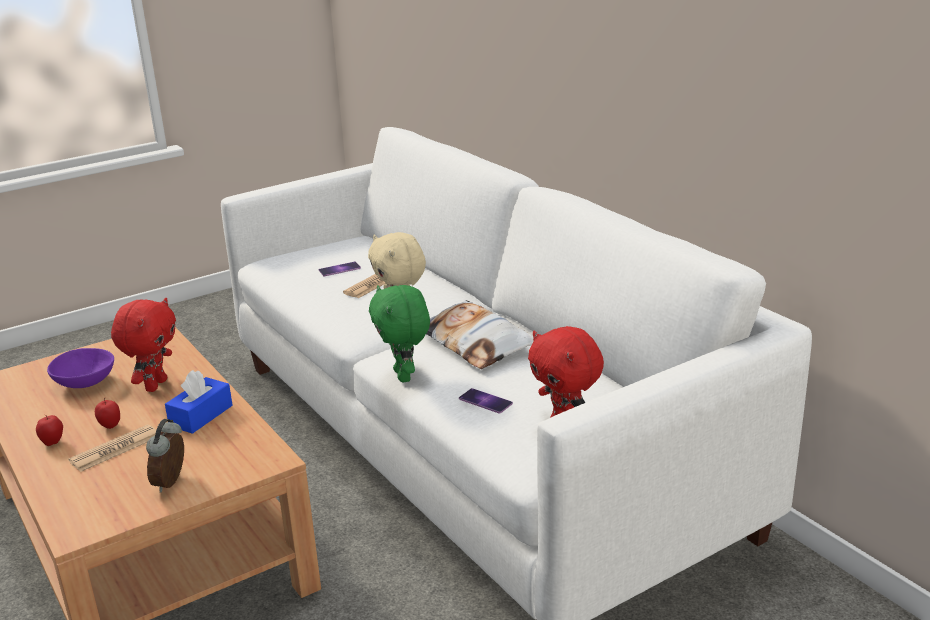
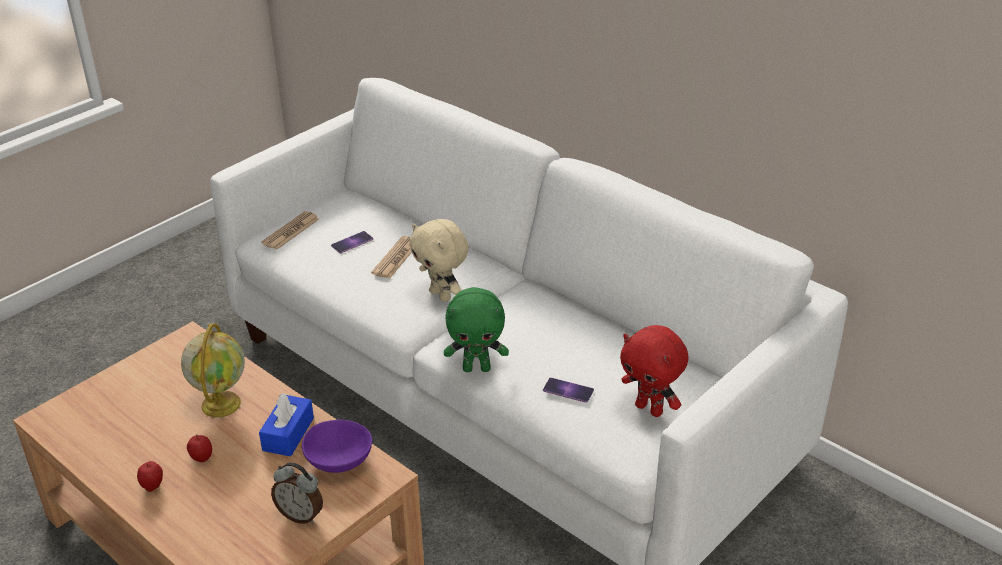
camera: 15 degrees left, 10 degrees up
(84, 383) = (143, 410): purple bowl -> purple bowl (338, 461)
(115, 449) = (222, 485): newspaper -> newspaper (291, 231)
(155, 385) = (221, 403): red plush toy -> globe
(172, 482) = (301, 515): alarm clock -> alarm clock turned 60 degrees counterclockwise
(404, 376) = (477, 368): green plush toy -> green plush toy turned 60 degrees counterclockwise
(475, 343) = (529, 322): pillow -> none

